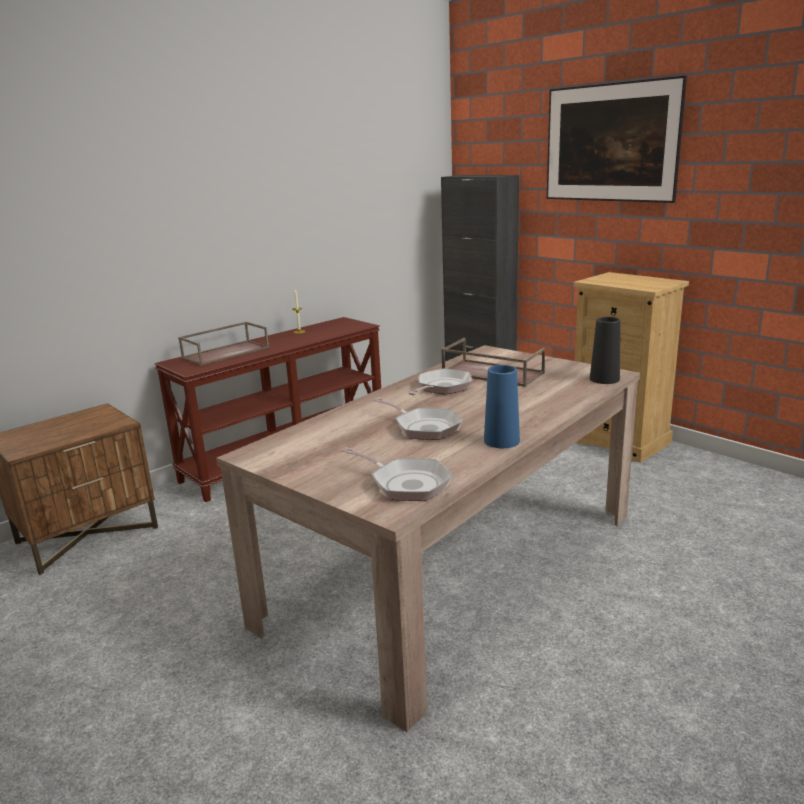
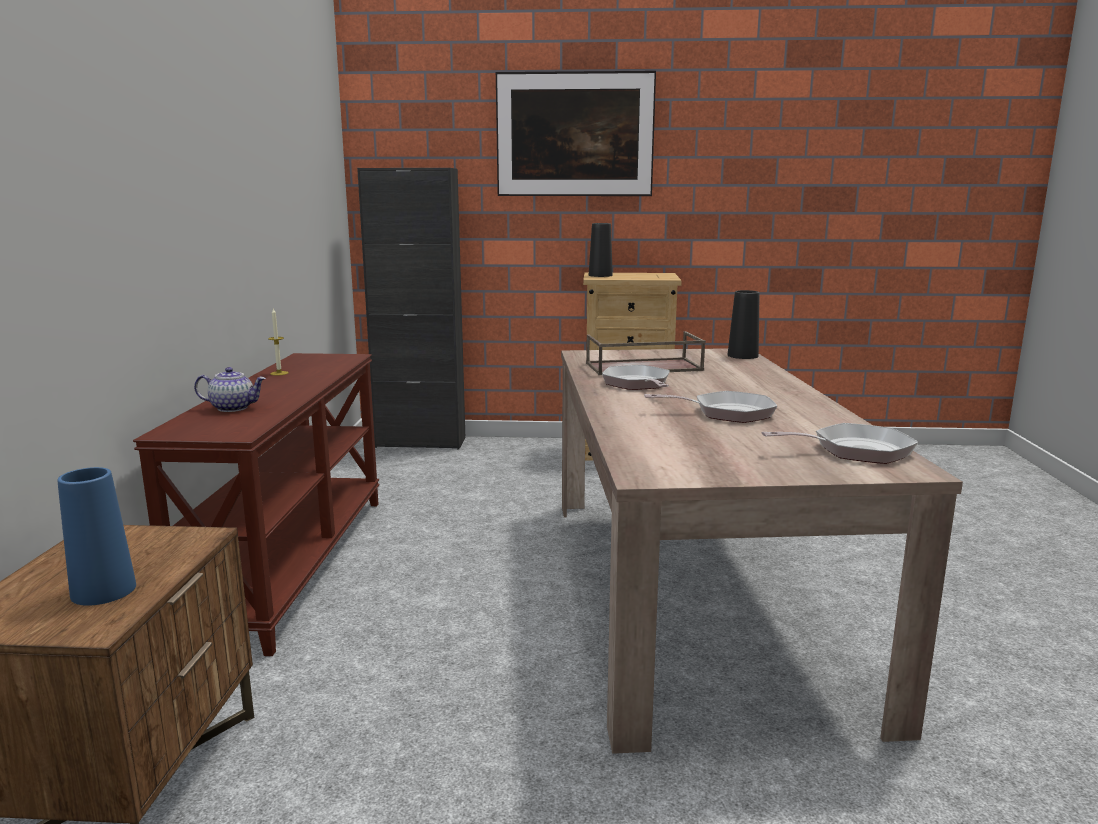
camera: 45 degrees left, 5 degrees down
(226, 352) = (233, 408): brown tray -> teapot
(501, 441) = (815, 406): blue vase -> blue vase (103, 591)
(605, 278) = (600, 275): none -> black vase

